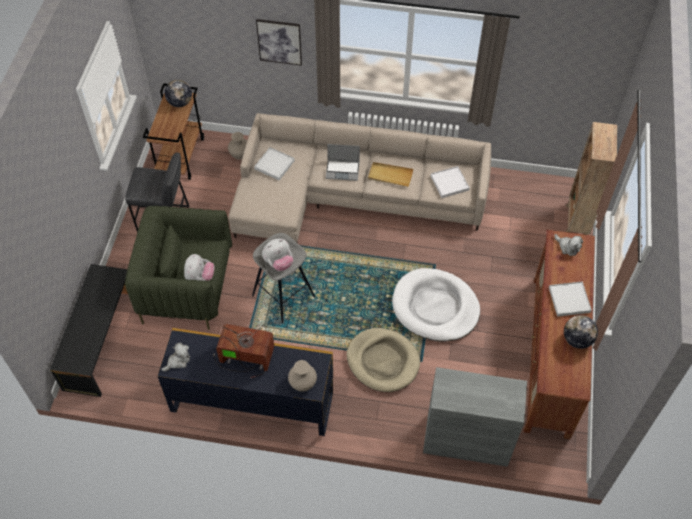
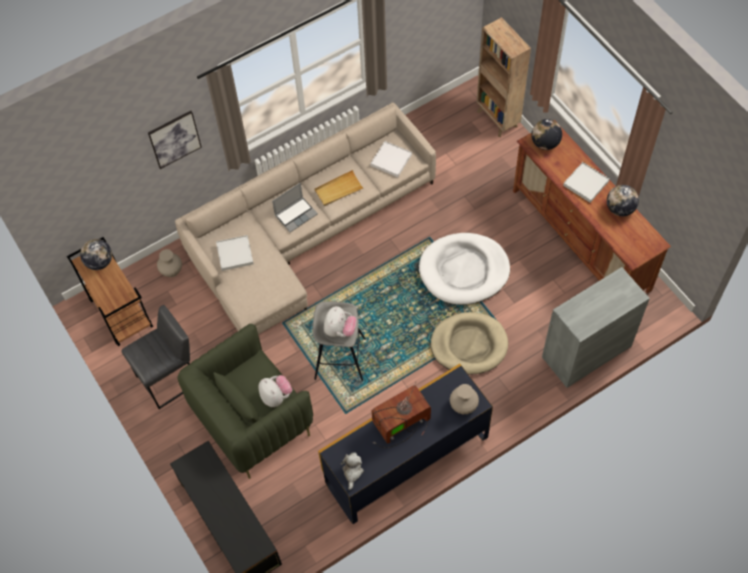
camera: 40 degrees left, 5 degrees up
(567, 247) = (545, 143): plush toy -> globe

